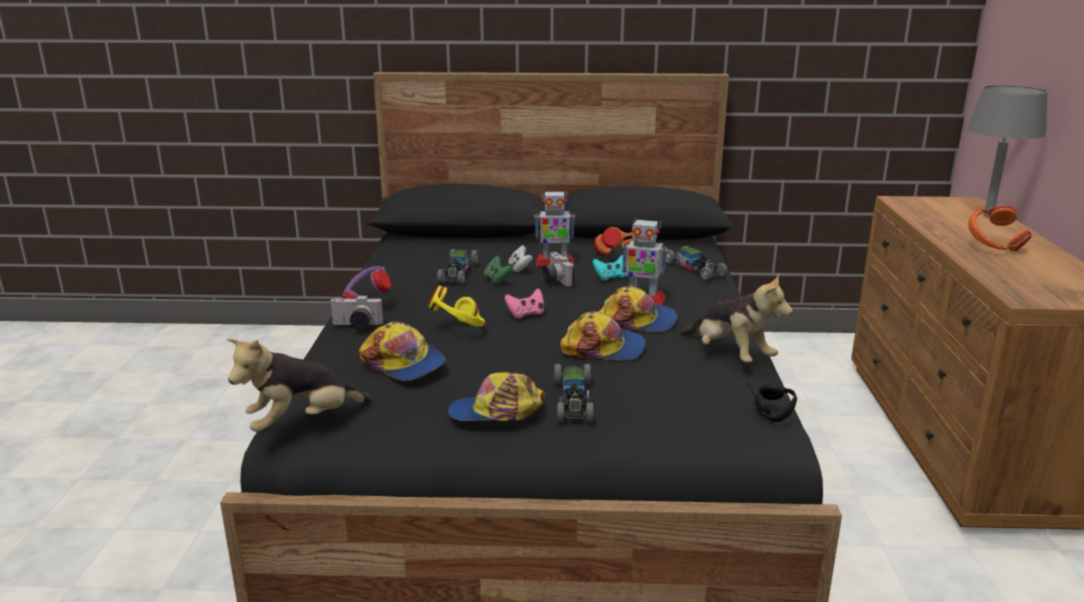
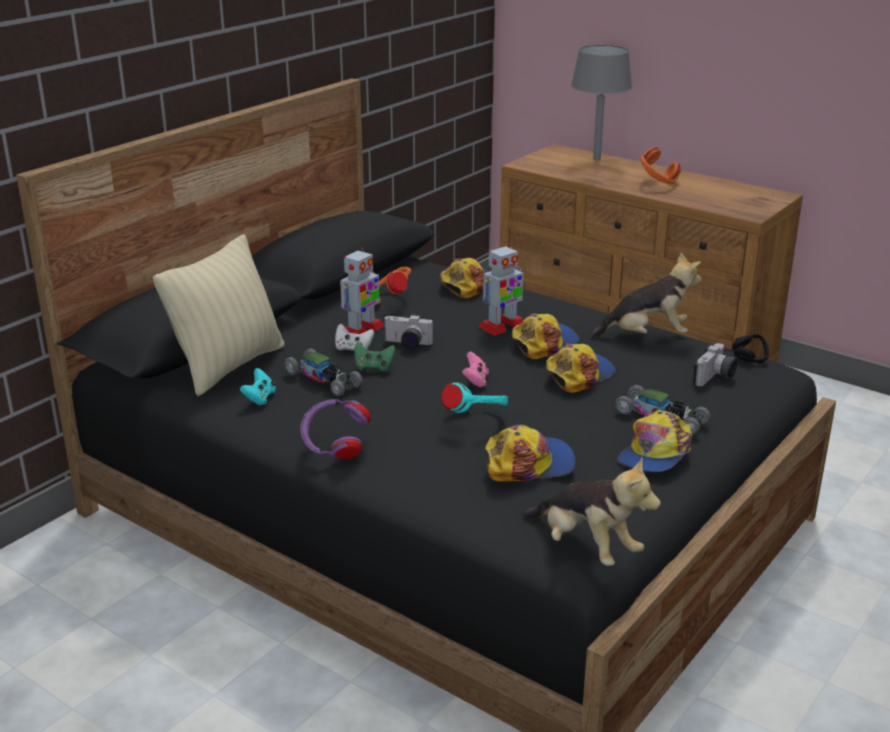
camera: 55 degrees left, 5 degrees up
(303, 422) = (586, 547): plush toy -> plush toy turned 45 degrees counterclockwise
(356, 326) = (392, 468): camera -> camera (715, 377)
(442, 247) = (229, 366): none -> beige pillow
(459, 329) = (475, 419): yellow headphones -> turquoise headphones
(611, 277) = (434, 320): turquoise game controller -> turquoise game controller (260, 398)
(694, 269) = (467, 284): toy car -> cap

